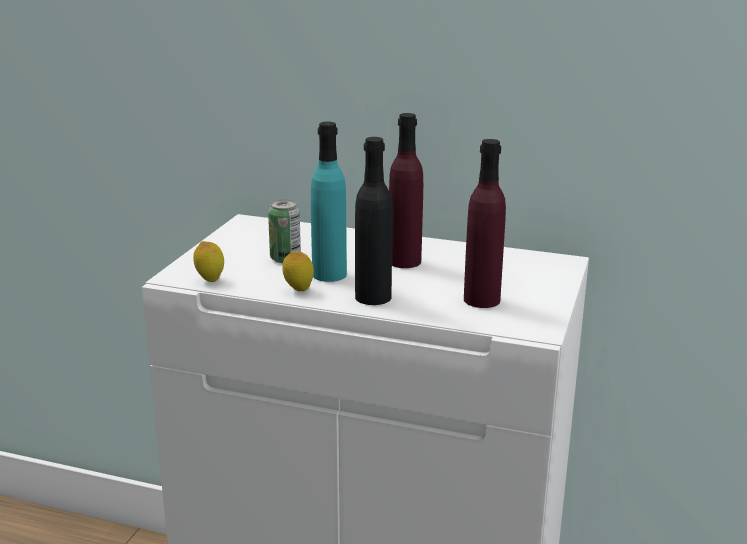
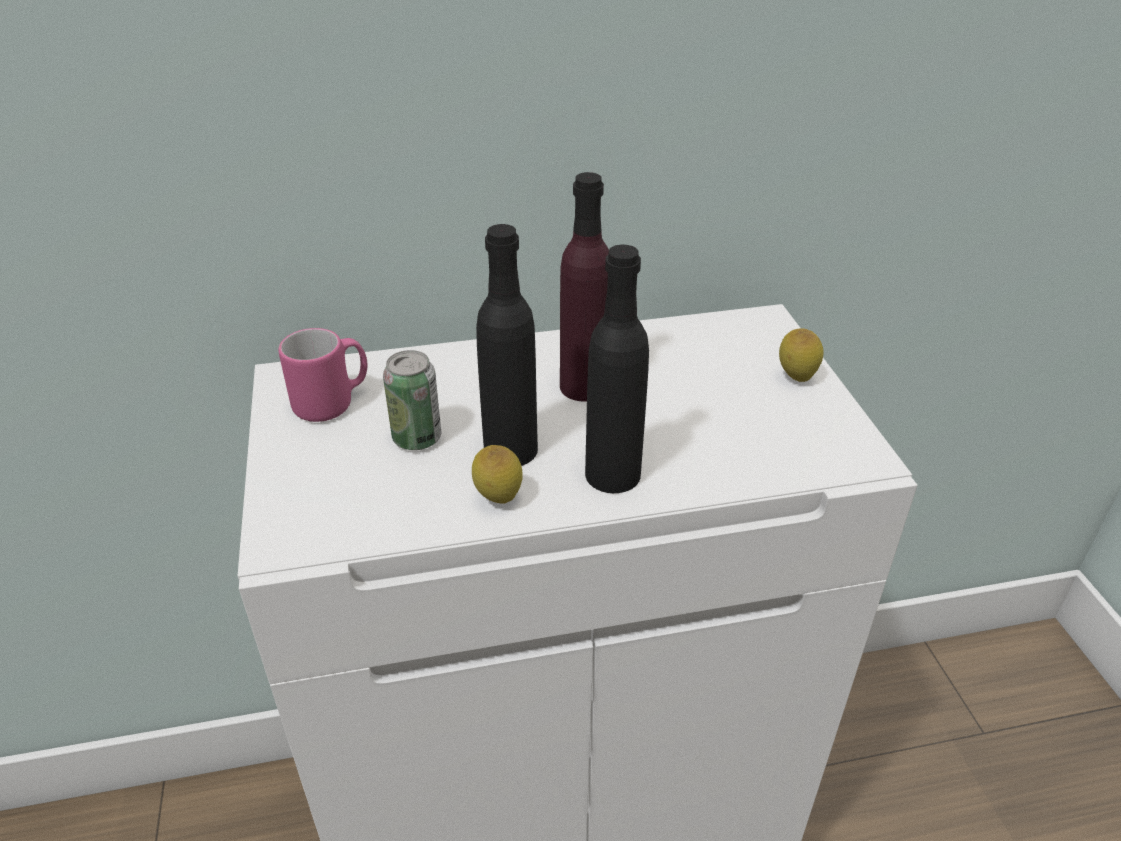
camera: 30 degrees left, 15 degrees up
(210, 280) = (344, 529): lemon -> lemon (796, 378)
(259, 236) = (333, 403): none -> pink mug
(329, 274) = (510, 449): turquoise bottle -> black bottle
(481, 300) = (747, 426): purple bottle -> none

